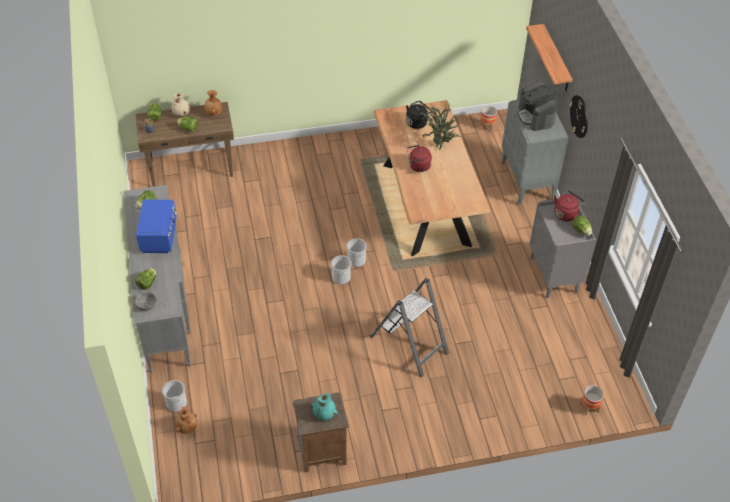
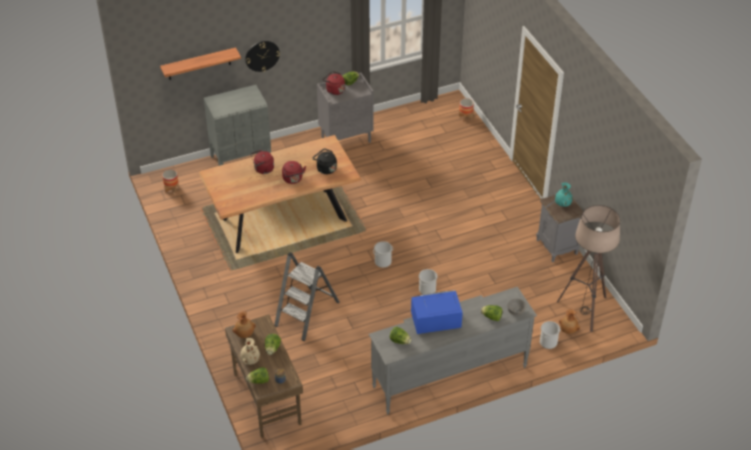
camera: 100 degrees left, 5 degrees down
(211, 453) = (584, 310): none -> floor lamp
(356, 260) = (360, 255): bucket -> bucket (427, 289)
(409, 345) = (441, 211): grey step ladder -> grey step ladder (307, 313)
(417, 122) = (234, 186): black kettle -> black kettle (325, 169)
(439, 145) = (263, 169): potted plant -> red kettle
(536, 116) = (232, 102): coffee machine -> none

